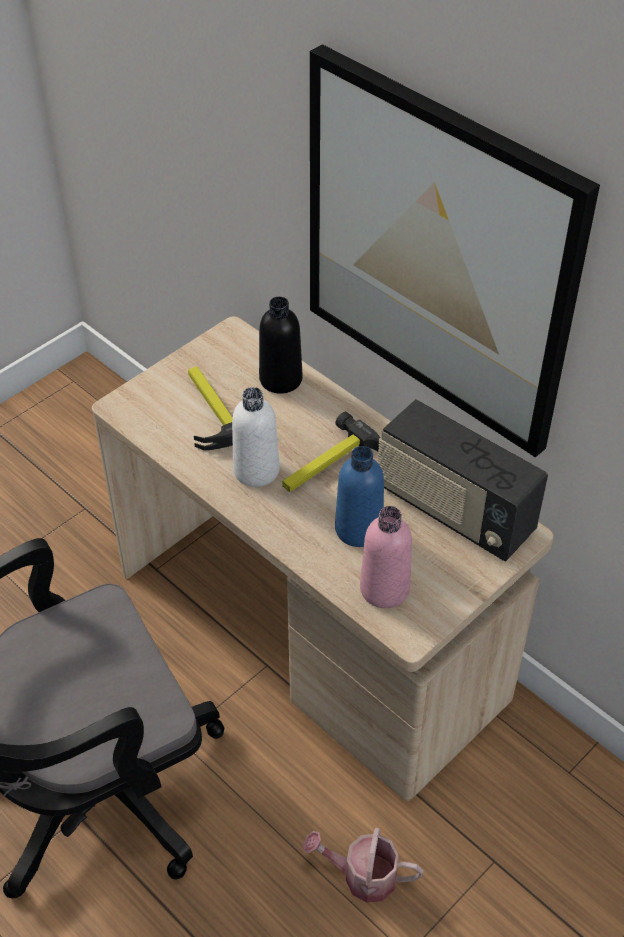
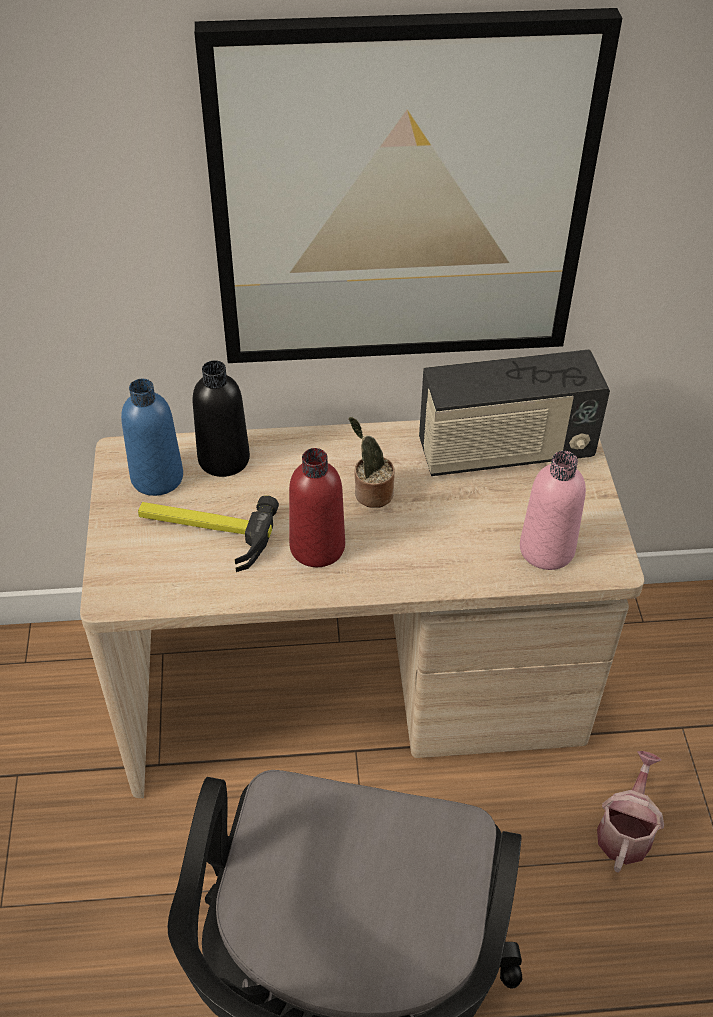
camera: 50 degrees left, 0 degrees up
(256, 470) = (317, 547): white bottle -> red bottle
(332, 466) = (371, 493): hammer -> potted plant
(358, 529) = (462, 523): blue bottle -> blue bottle (157, 477)
(362, 876) = (625, 830): watering can -> watering can turned 150 degrees clockwise

